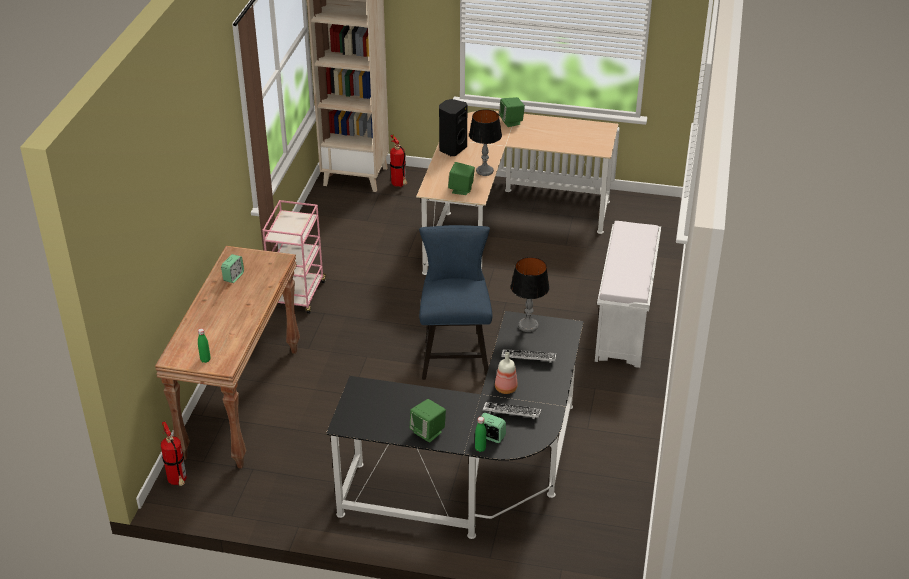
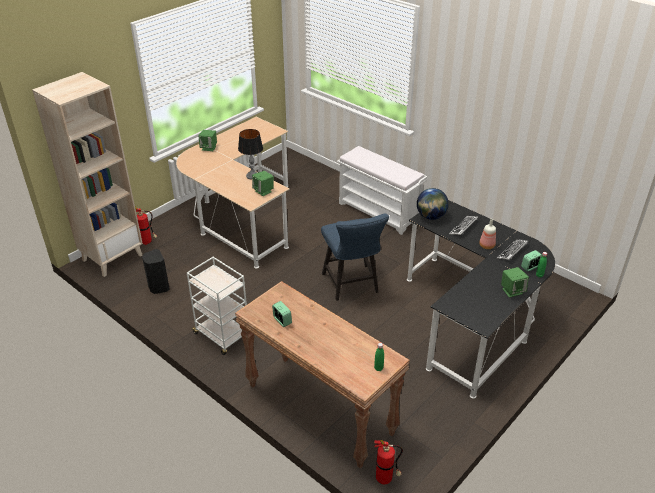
camera: 60 degrees left, 0 degrees up
(298, 296) = (222, 335): pink cart -> white cart
(452, 149) = (212, 179): black speaker -> black speaker (158, 287)
(455, 355) = (352, 285): blue chair -> blue chair turned 135 degrees counterclockwise
(528, 325) = (431, 216): table lamp -> globe

